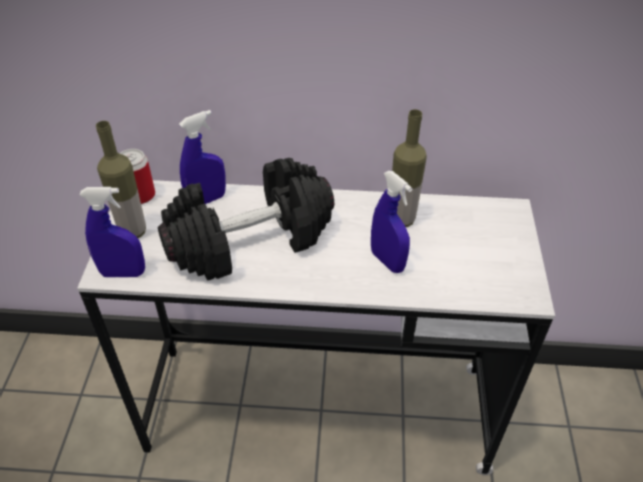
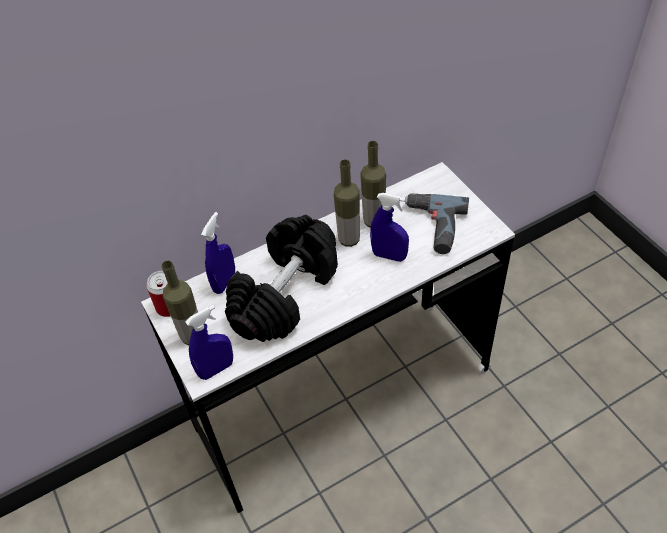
camera: 30 degrees left, 5 degrees up
(360, 223) = (349, 239): none -> bottle
(461, 257) = (432, 227): none -> power drill

